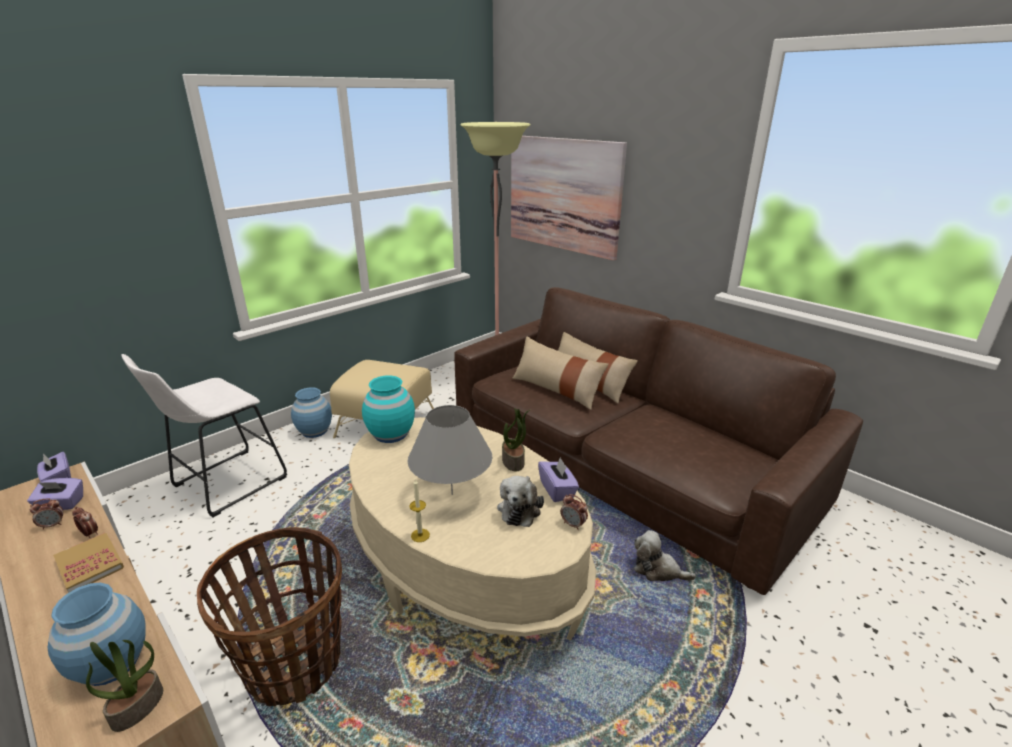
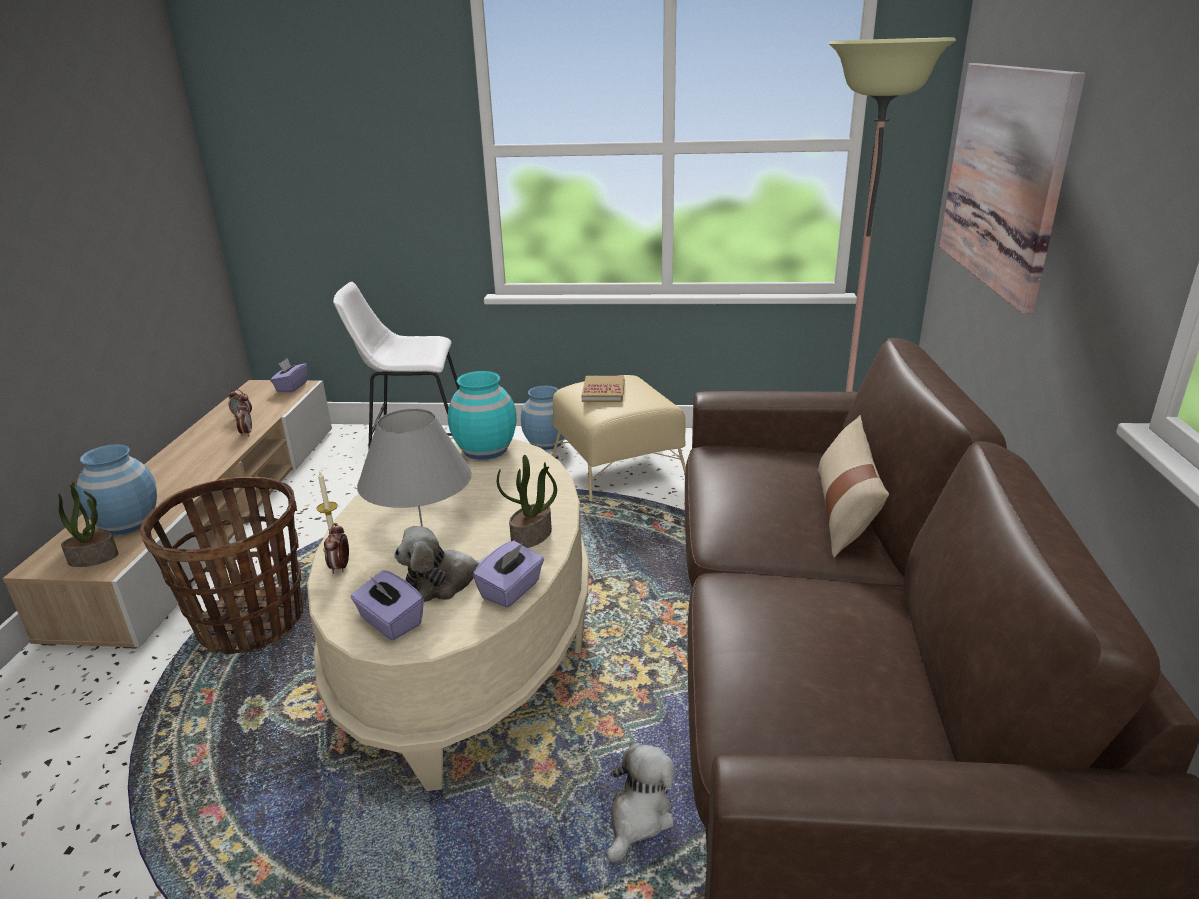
camera: 50 degrees right, 0 degrees up
(61, 504) = (266, 405): purple tissue box -> purple tissue box (390, 622)
(90, 564) = (215, 453): book -> book (603, 391)
(556, 389) = (767, 495): beige pillow -> none
(573, 525) = (454, 631): alarm clock -> alarm clock (340, 567)
(658, 570) = (639, 818): plush toy -> plush toy turned 45 degrees clockwise

